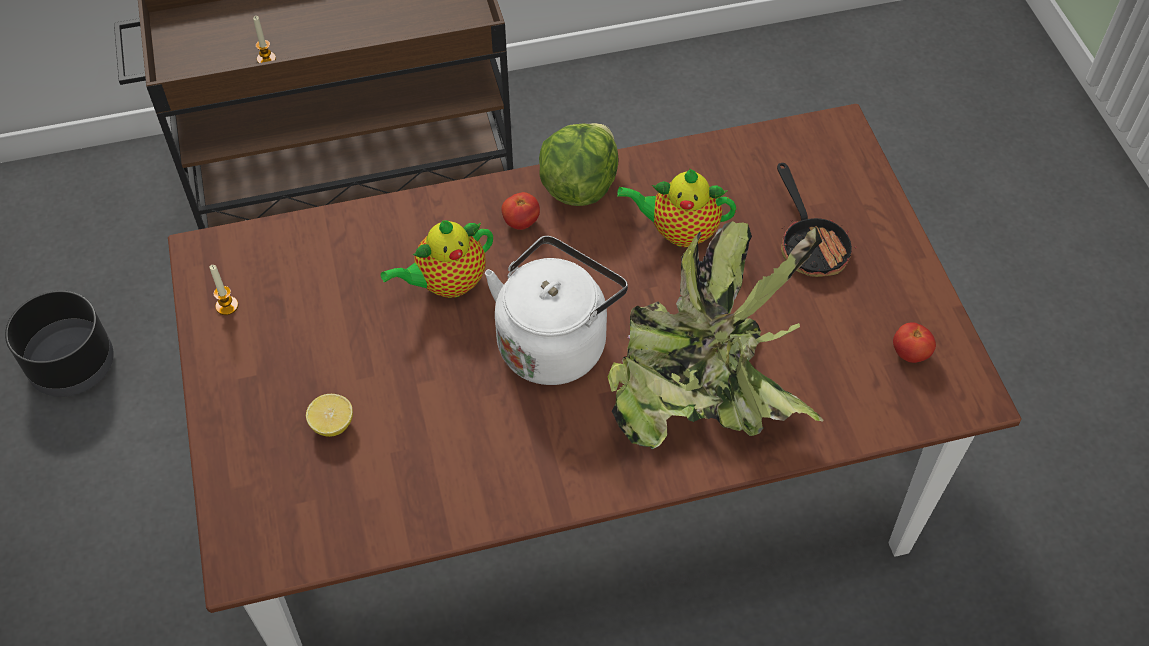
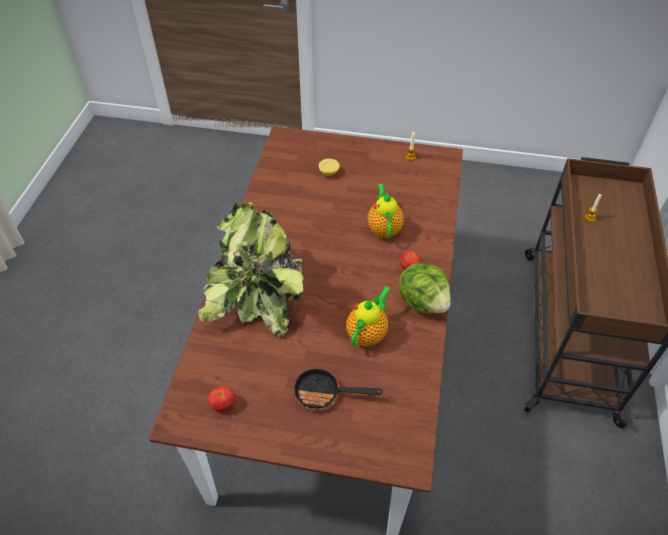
camera: 115 degrees right, 5 degrees down
(72, 364) = (488, 204): black planter -> none
(555, 341) = (326, 255): white kettle -> none

